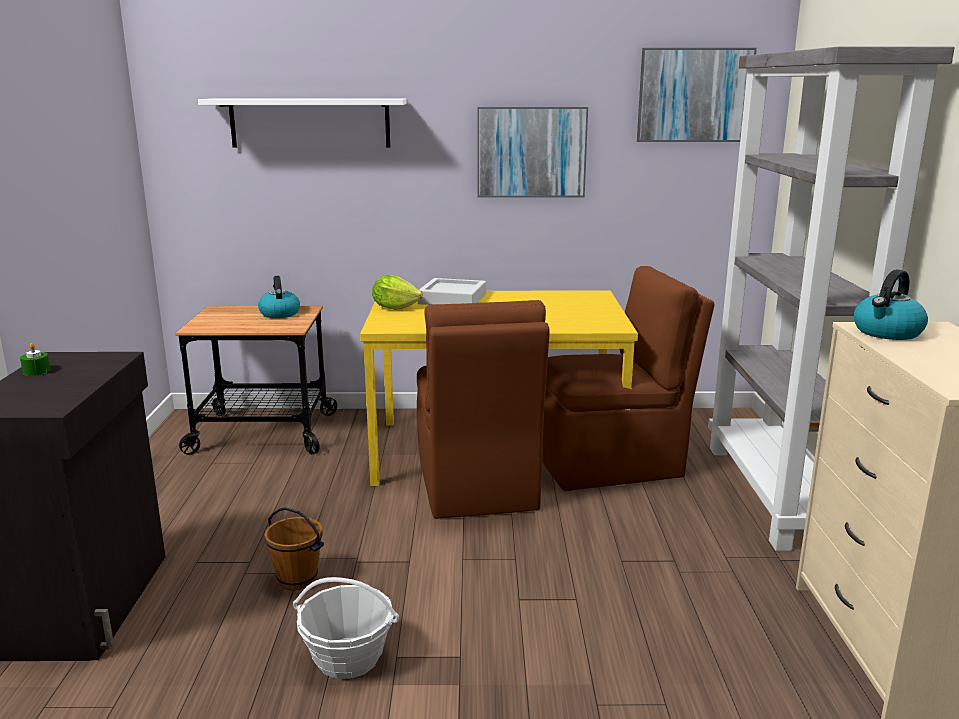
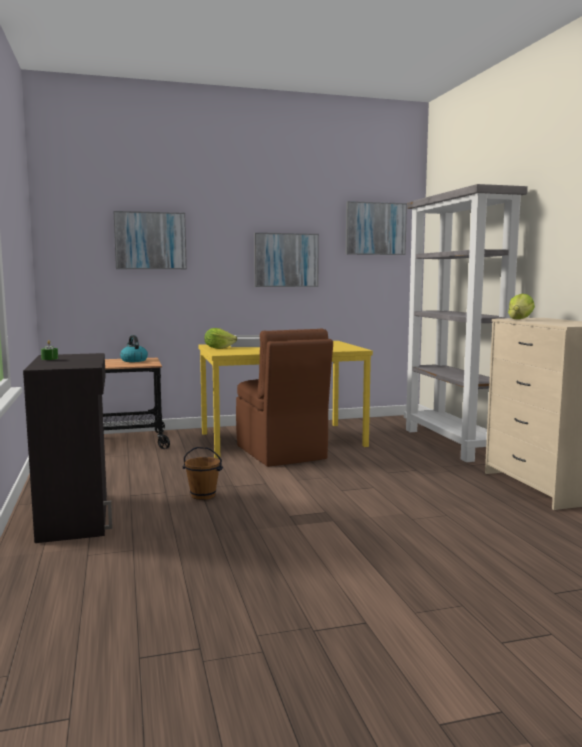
camera: 15 degrees left, 10 degrees down
(310, 123) = (150, 240): white shelf -> picture
(348, 657) = (261, 519): basket -> none
(611, 463) = (354, 439): brown chair -> none
(887, 332) = (520, 319): kettle -> lettuce

